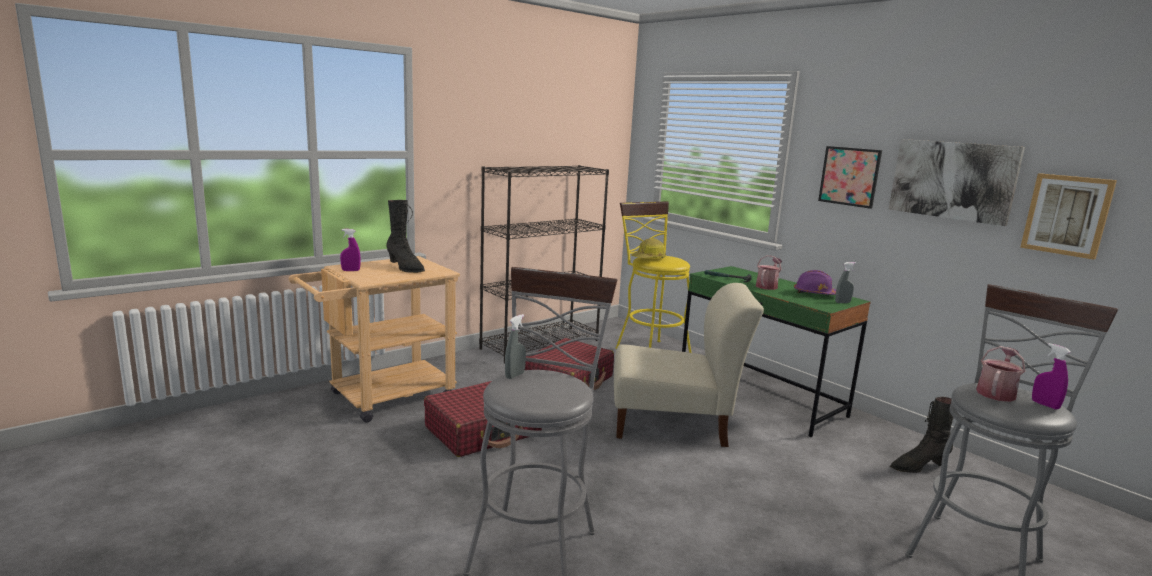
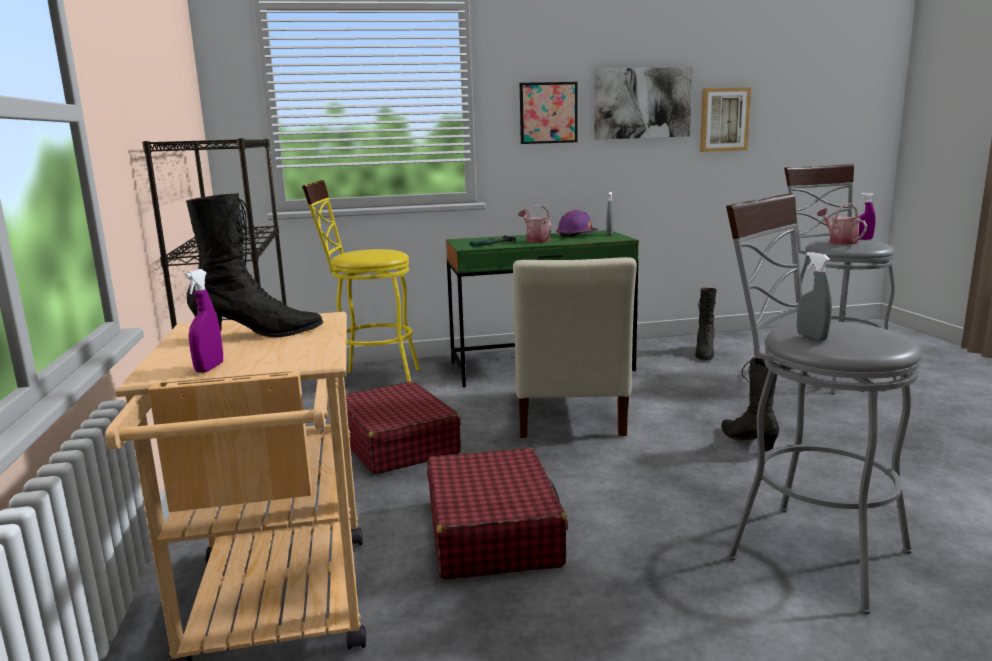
camera: 60 degrees left, 0 degrees up
(649, 258) = (363, 255): hard hat -> none
(674, 424) = (568, 415): beige chair -> beige chair turned 150 degrees clockwise
(710, 509) = (748, 441): none -> black boot

